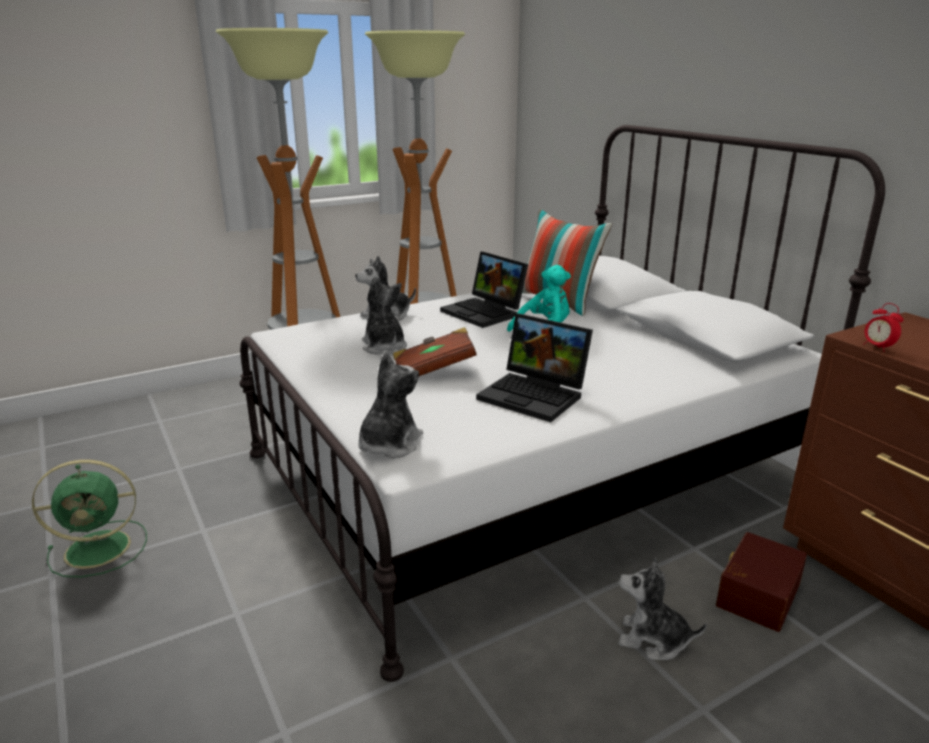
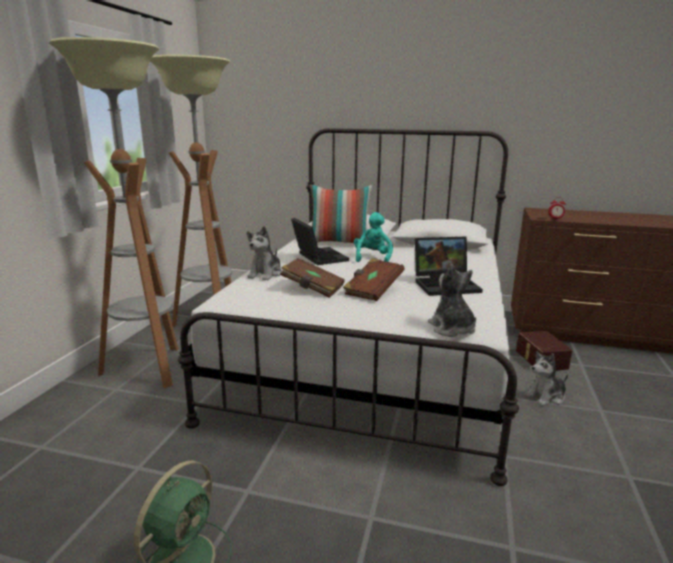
camera: 45 degrees left, 5 degrees down
(384, 347) = (312, 289): plush toy -> brown book
(485, 312) = (317, 257): laptop -> laptop turned 120 degrees counterclockwise

